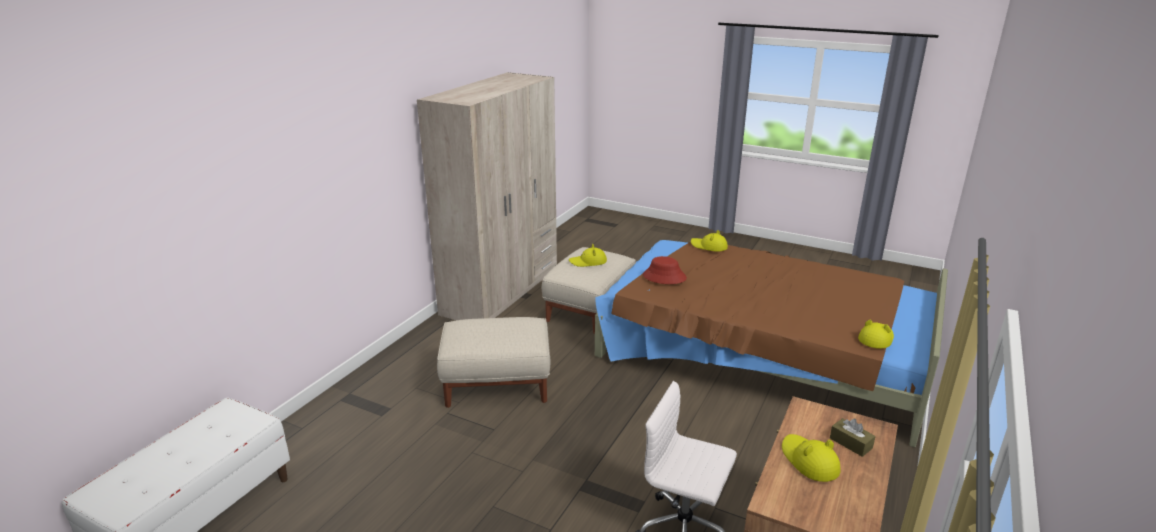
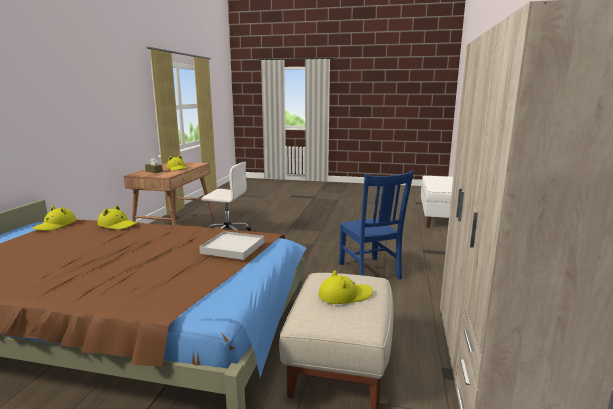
camera: 165 degrees right, 10 degrees down
(497, 384) = (370, 272): beige ottoman -> blue chair
(664, 277) = (233, 248): red hat -> white tray
(709, 246) = (153, 299): yellow hat -> yellow hat (117, 225)

